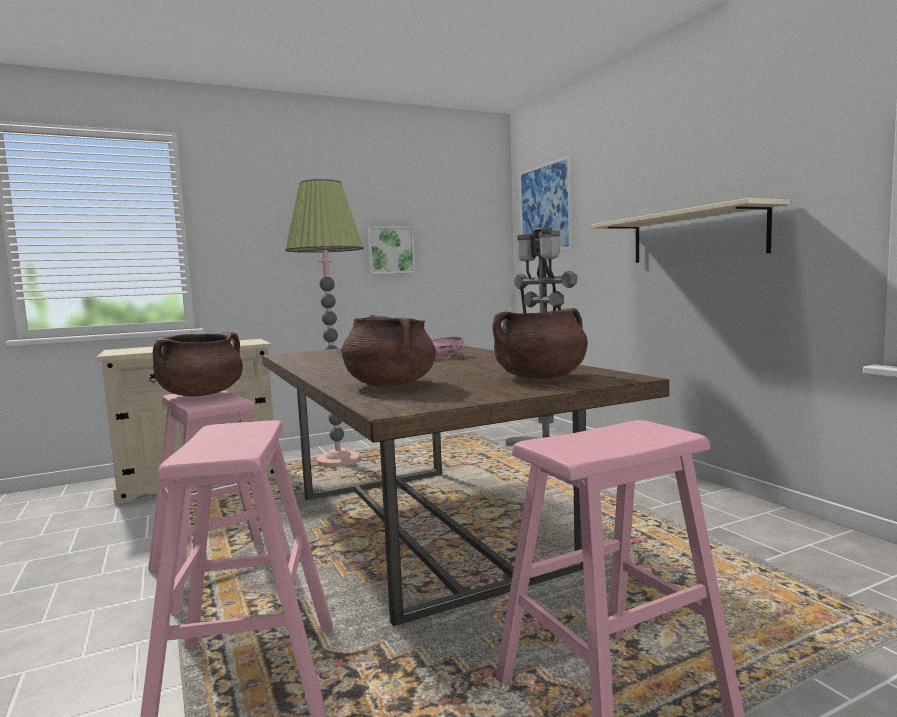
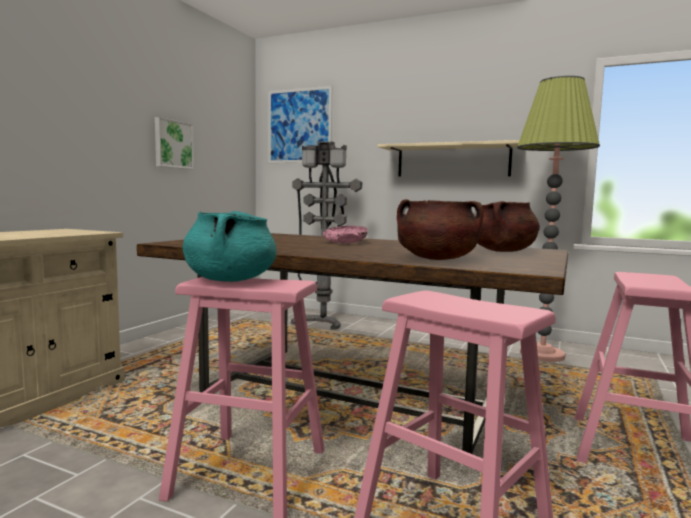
camera: 40 degrees left, 0 degrees up
(202, 394) = (230, 280): brown cooking pot -> turquoise cooking pot
(338, 460) = (161, 357): floor lamp -> floor lamp (542, 355)

